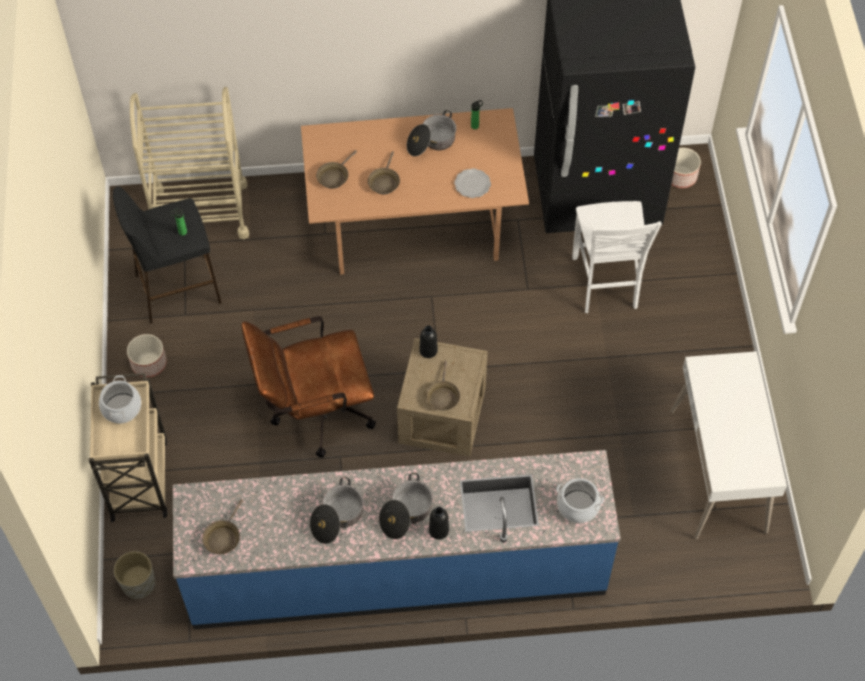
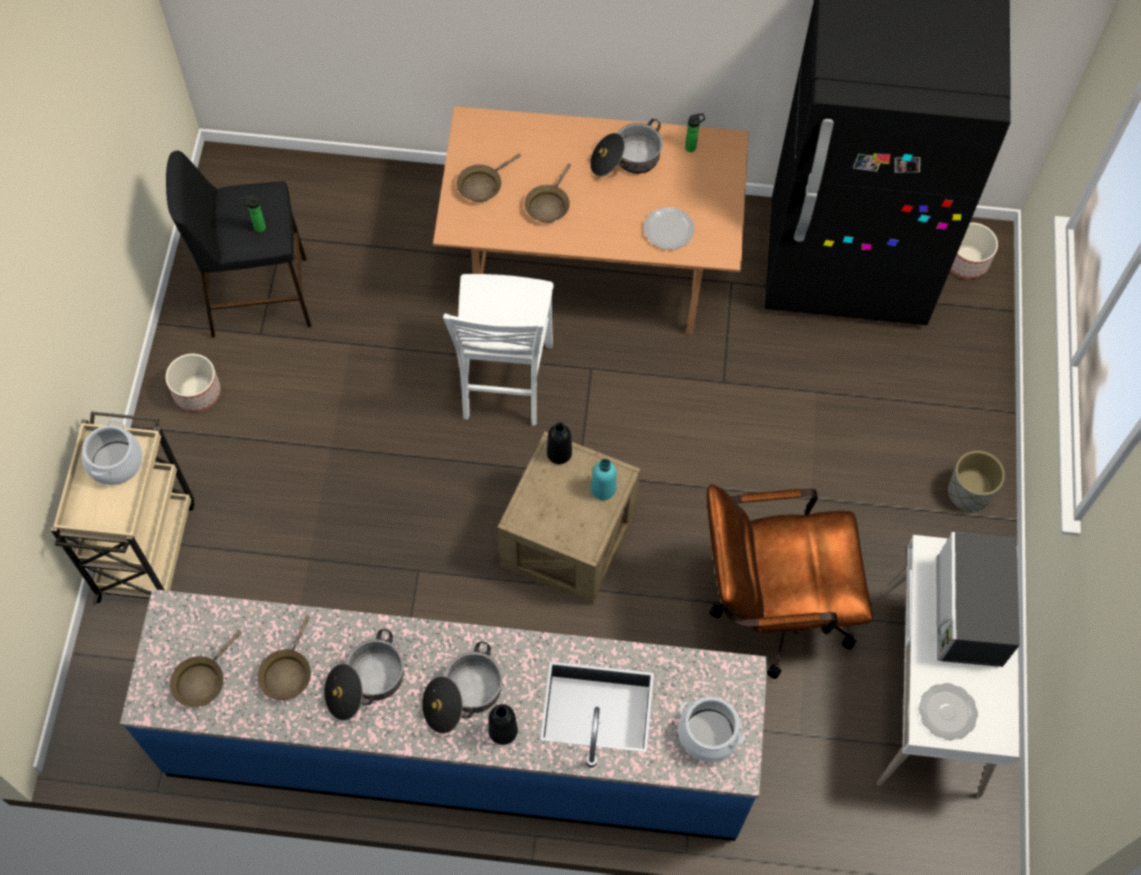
camera: 10 degrees right, 5 degrees up
(139, 584) = (110, 697): grey planter -> grey planter (969, 493)
(200, 212) = (313, 198): beige cart -> none
(314, 412) = (397, 501): brown office chair -> brown office chair (770, 608)
(442, 396) = (564, 522): brown frying pan -> brown frying pan (287, 672)
(464, 369) = (603, 489): none -> turquoise bottle
(605, 284) = (831, 394): white chair -> white chair (504, 383)
(733, 400) = (968, 612): none -> microwave
(734, 466) = (948, 713): none -> plate

